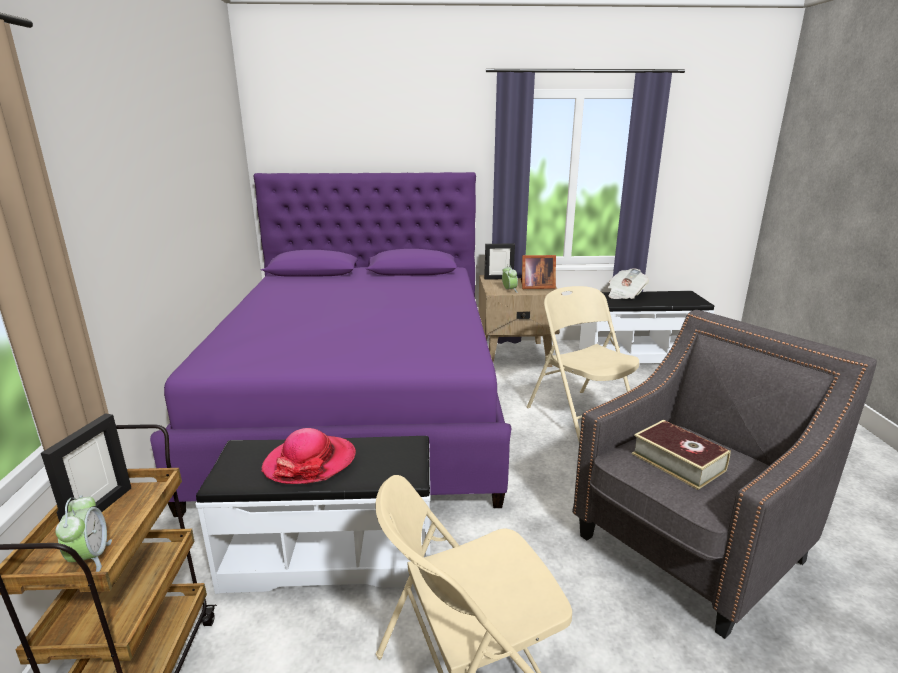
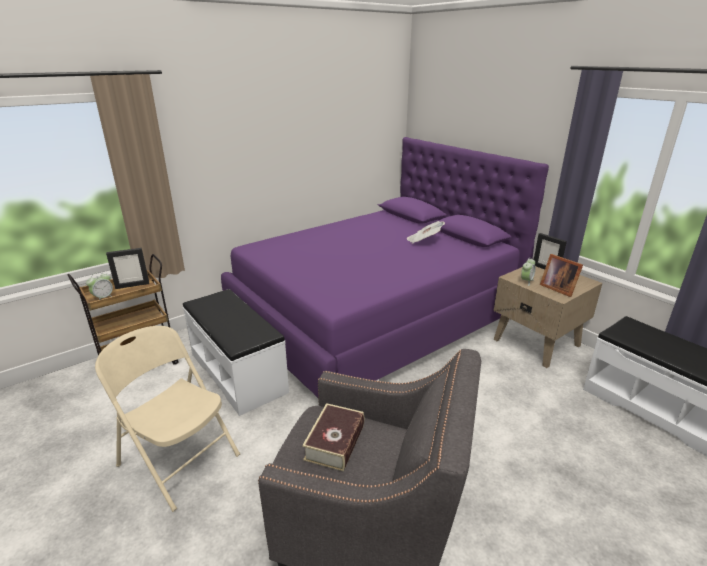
camera: 55 degrees right, 5 degrees up
(310, 462) = (225, 315): hat -> none
(581, 416) = (486, 412): beige chair -> none
(624, 295) = (662, 337): newspaper -> newspaper (424, 241)

